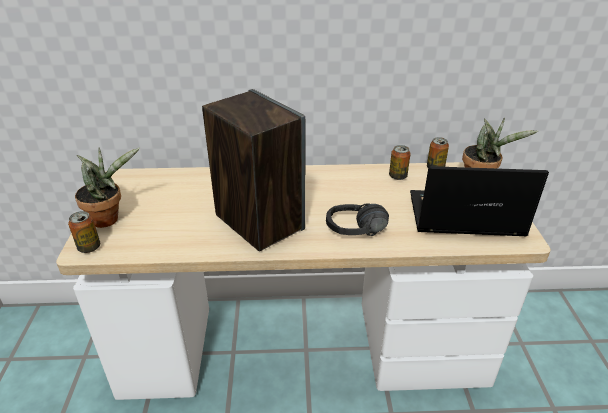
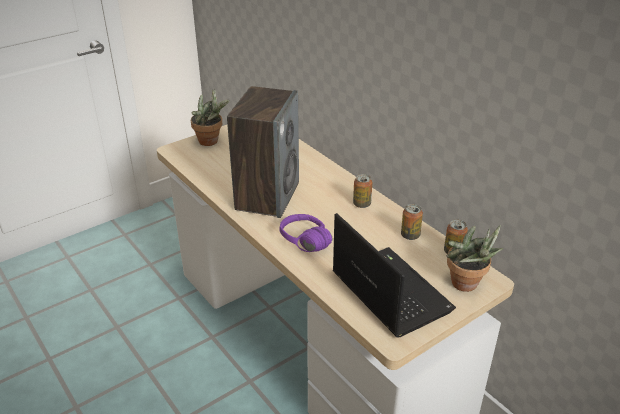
camera: 55 degrees right, 0 degrees up
(89, 247) = (179, 150): can -> can (362, 204)
(358, 235) = (299, 245): black headphones -> purple headphones

